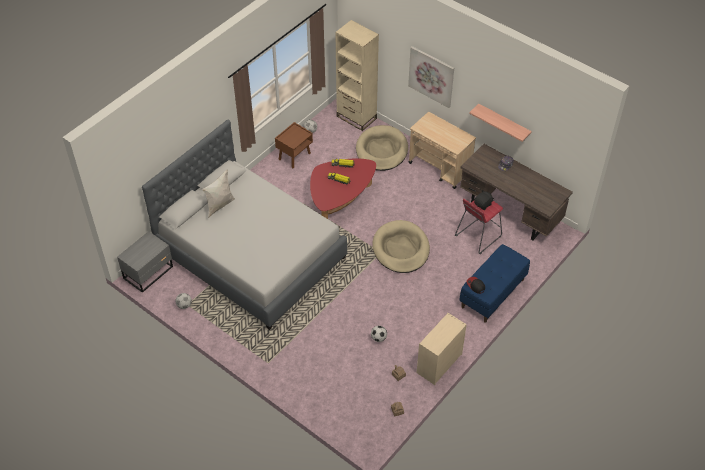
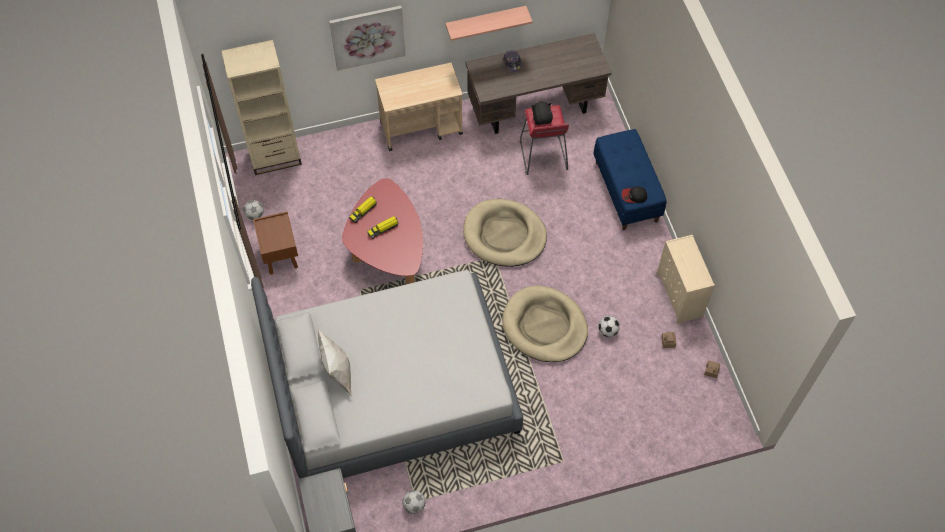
camera: 55 degrees left, 10 degrees up
(381, 150) = (348, 164): beige dog bed -> beige dog bed (544, 326)

